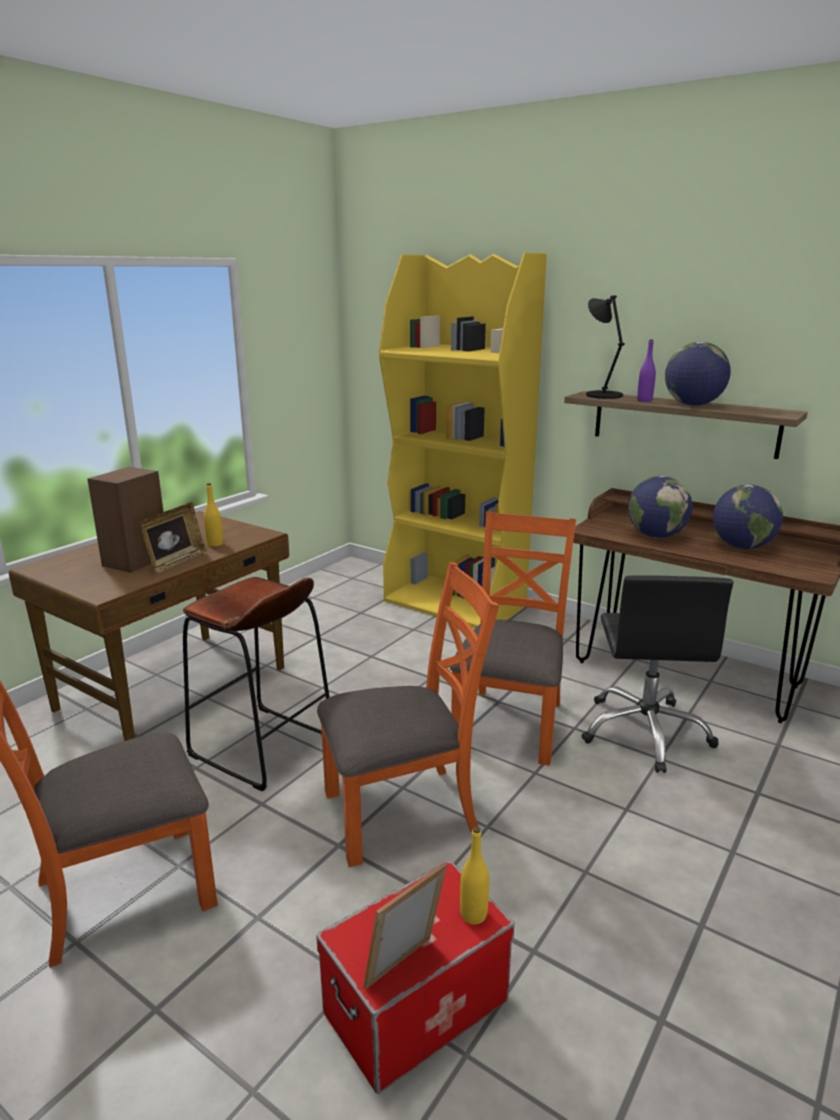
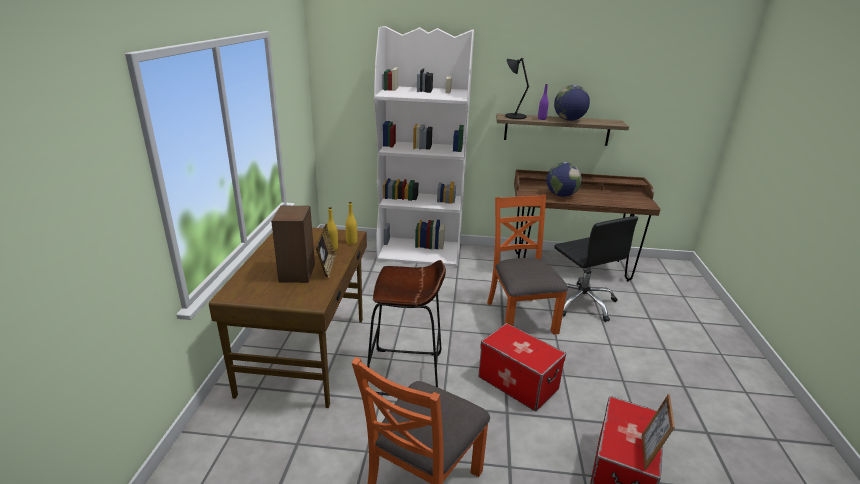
camera: 30 degrees left, 5 degrees up
(402, 811) = (518, 382): orange chair -> storage box
(456, 603) = (420, 252): yellow bookcase -> white bookcase
(473, 914) = (646, 416): yellow bottle -> yellow bottle (351, 242)
(742, 547) = (603, 195): globe -> none

